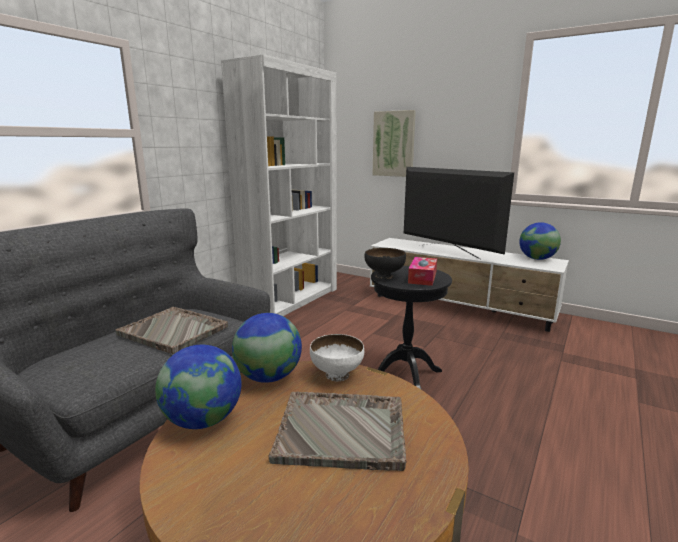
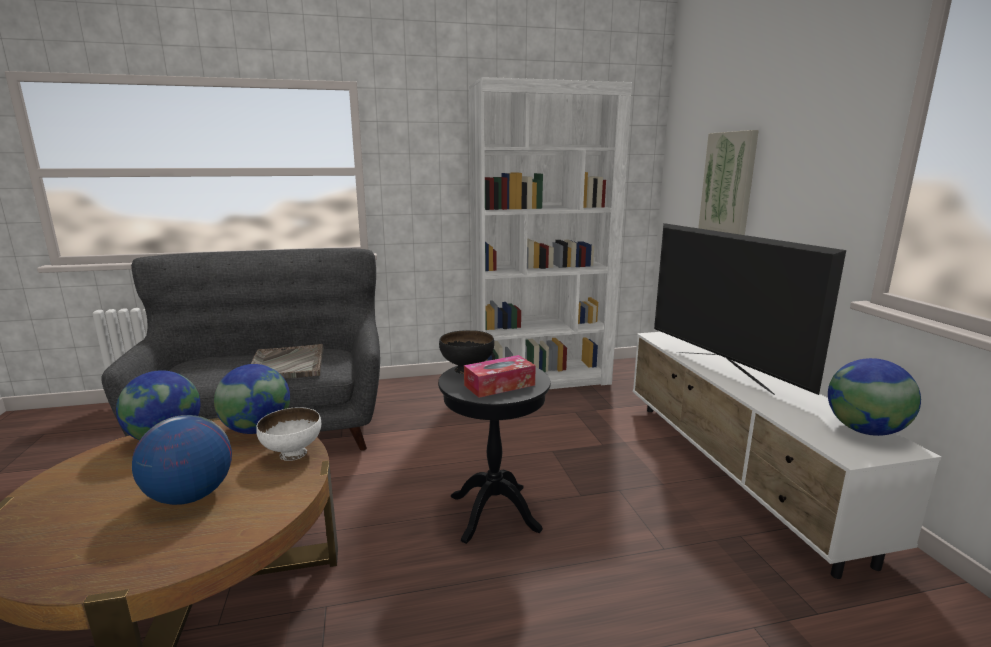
camera: 45 degrees right, 0 degrees up
(342, 431) = (190, 496): grey tray -> globe
(447, 252) = (722, 371): television -> television turned 150 degrees clockwise

